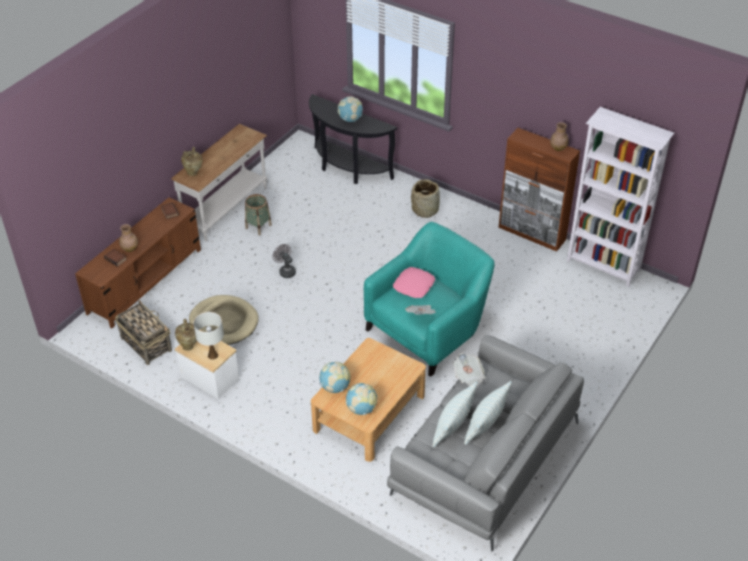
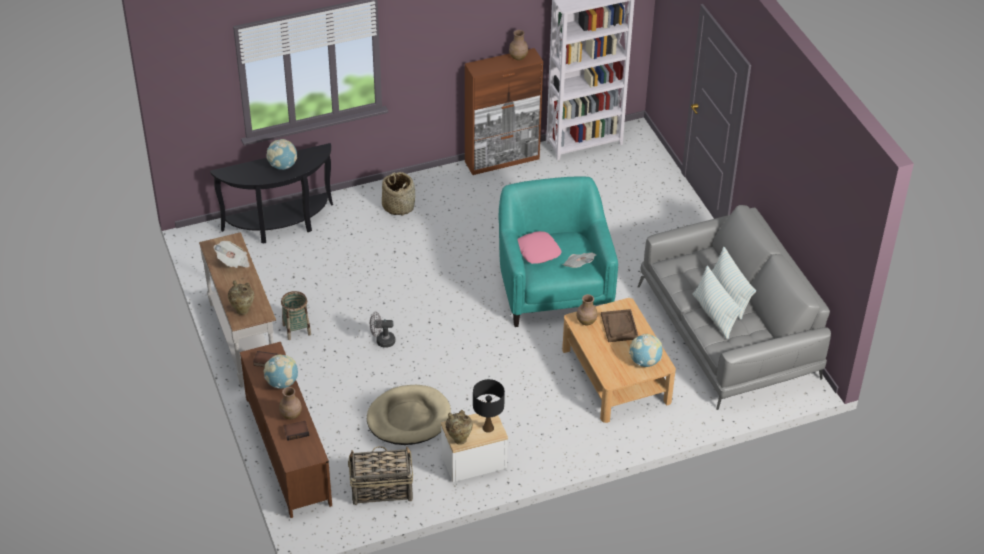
camera: 55 degrees left, 0 degrees up
(213, 355) = (488, 427): white table lamp -> black table lamp
(335, 387) = (604, 365): globe -> globe (282, 383)
(373, 353) = (586, 321): none -> brown vase
(386, 374) = (619, 326): none -> brown tray
(468, 377) = (671, 278): newspaper -> newspaper (233, 262)

